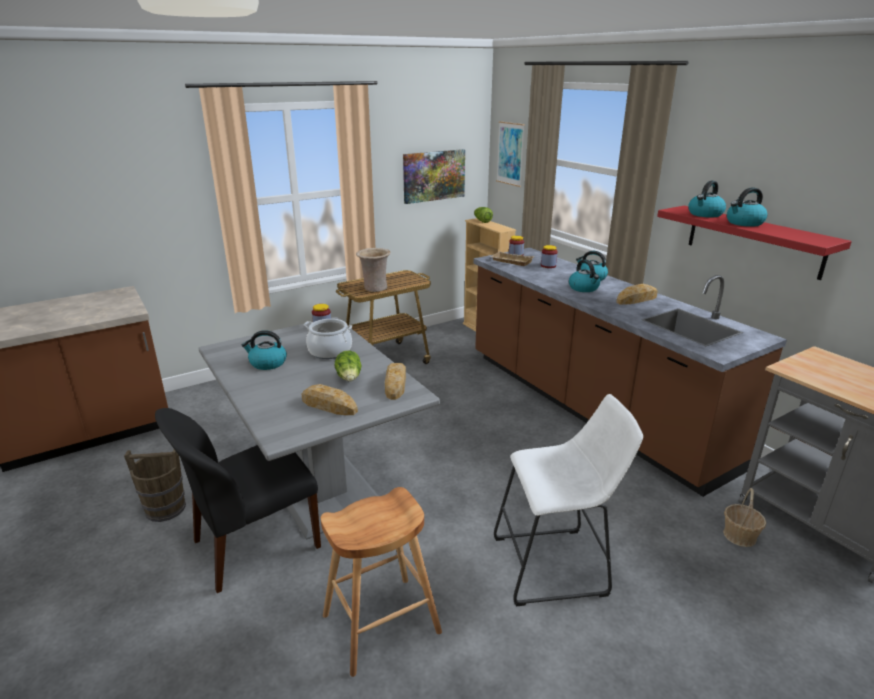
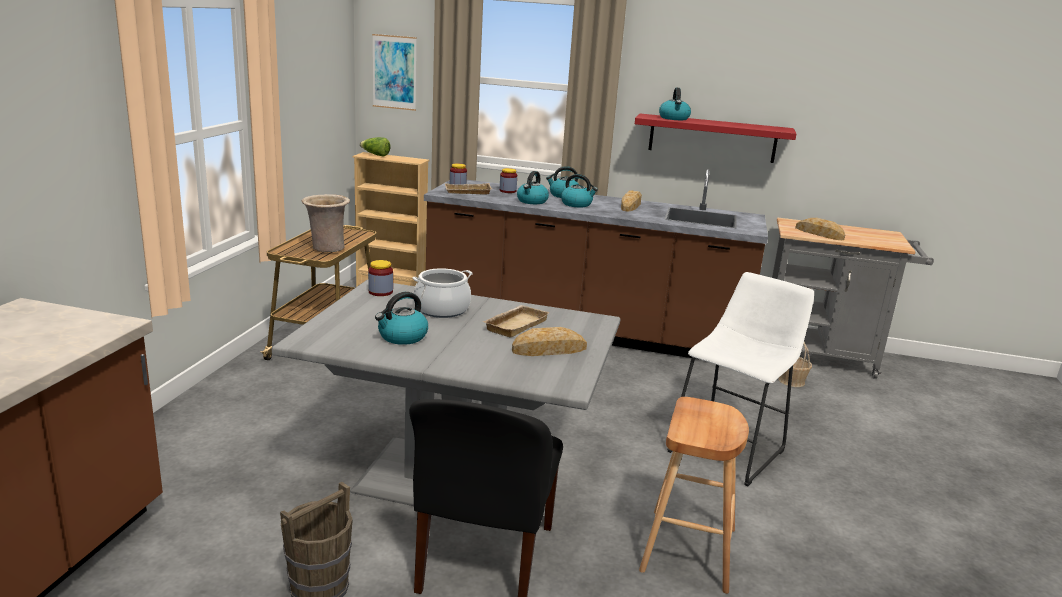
camera: 45 degrees left, 5 degrees down
(349, 378) = (515, 324): lettuce -> beige tray
(395, 384) = (564, 317): bread -> bread (819, 233)
(433, 175) = (316, 101): picture -> none
(744, 223) = (713, 122): kettle -> kettle (532, 201)

